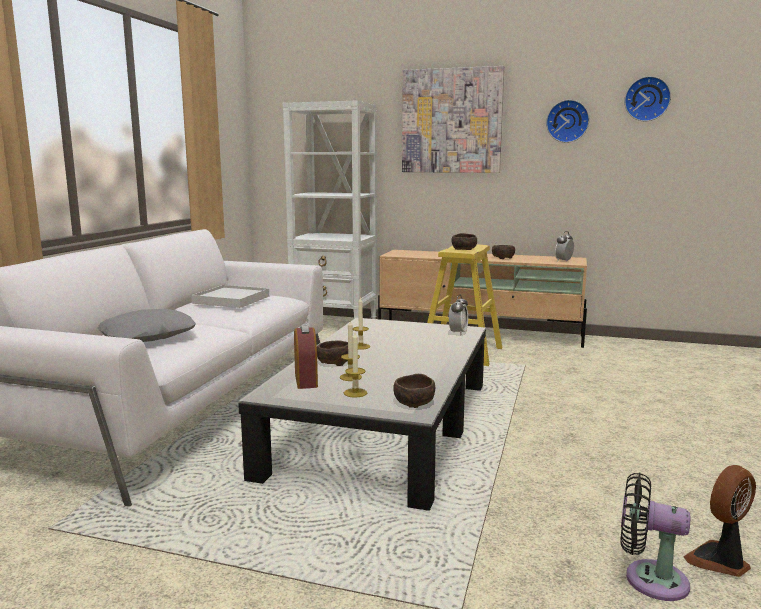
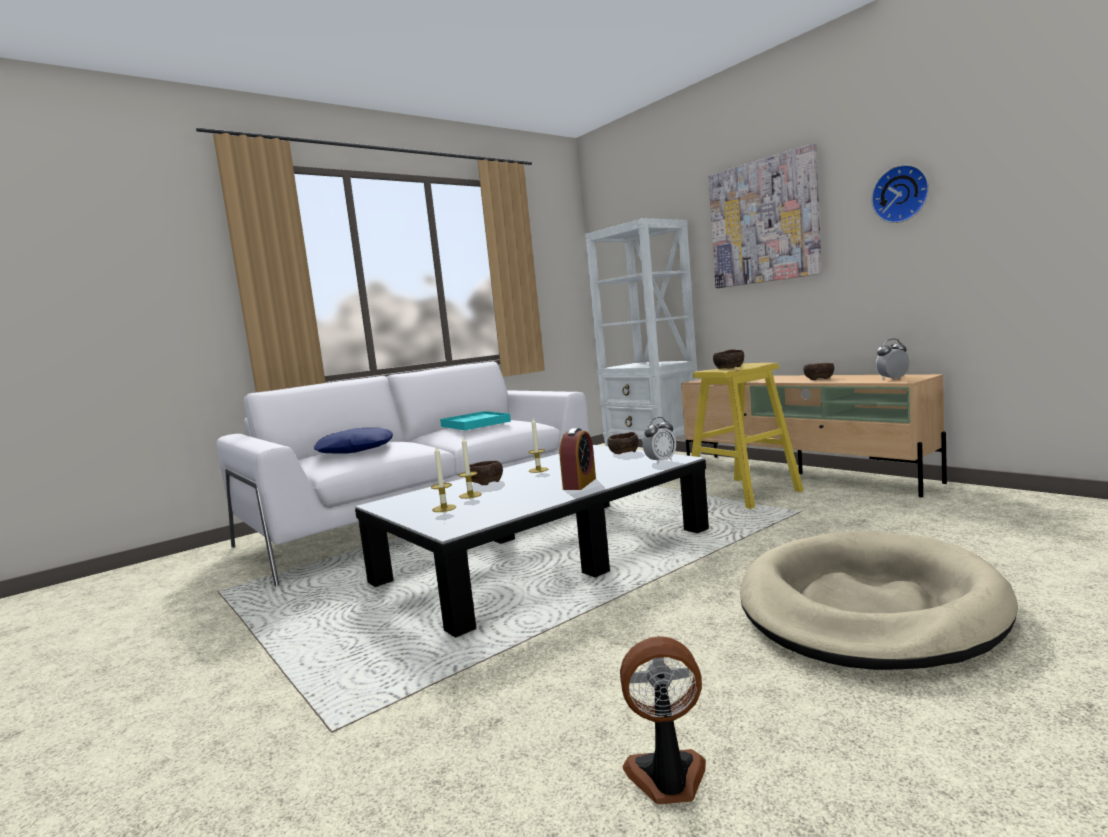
camera: 35 degrees right, 5 degrees down
(148, 336) = (355, 450): grey pillow -> blue pillow
(231, 300) = (475, 424): white tray -> turquoise tray
(306, 380) = (432, 495): alarm clock -> alarm clock (579, 483)
(414, 403) = (469, 522): brown bowl -> brown bowl (623, 452)
(647, 99) = (1015, 139): wall clock -> none
(649, 579) = (548, 766): black fan -> none
(661, 429) = (868, 607): none -> beige dog bed

